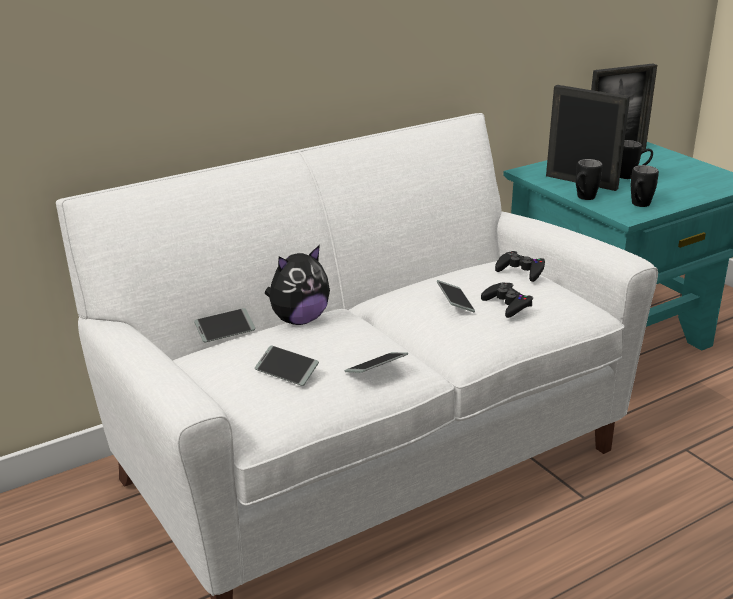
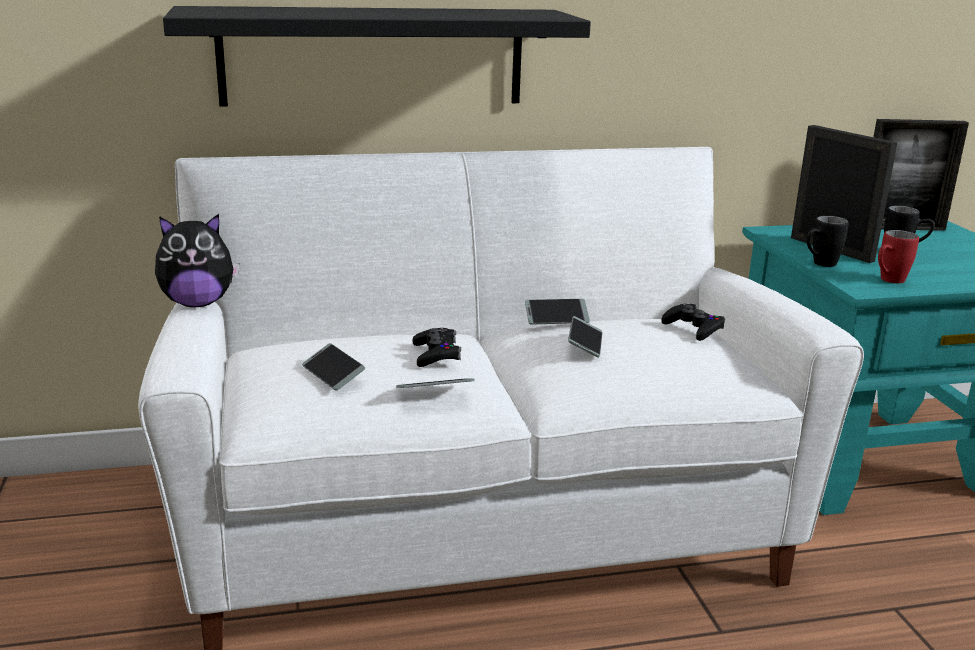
camera: 20 degrees right, 5 degrees down
(213, 78) = (373, 56): none -> black shelf
(225, 330) = (315, 328): phone -> phone (556, 318)
(298, 320) = (400, 332): plush toy -> plush toy (198, 303)
(507, 304) = (646, 357): black game controller -> black game controller (436, 354)
(638, 205) = (888, 281): black mug -> red mug

